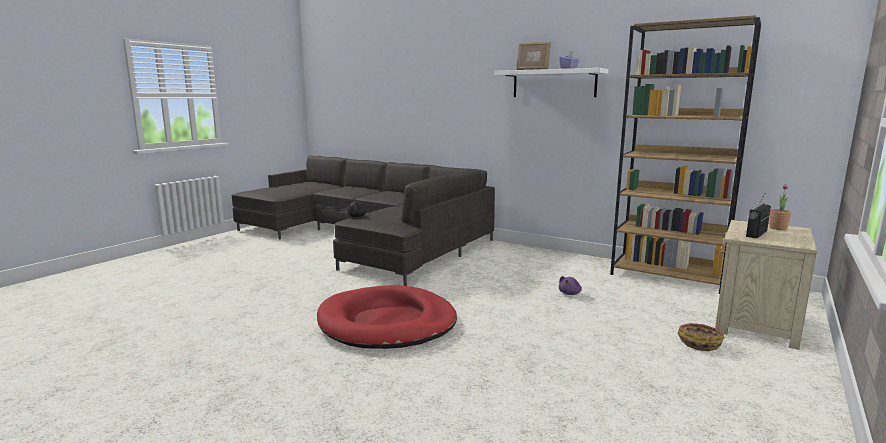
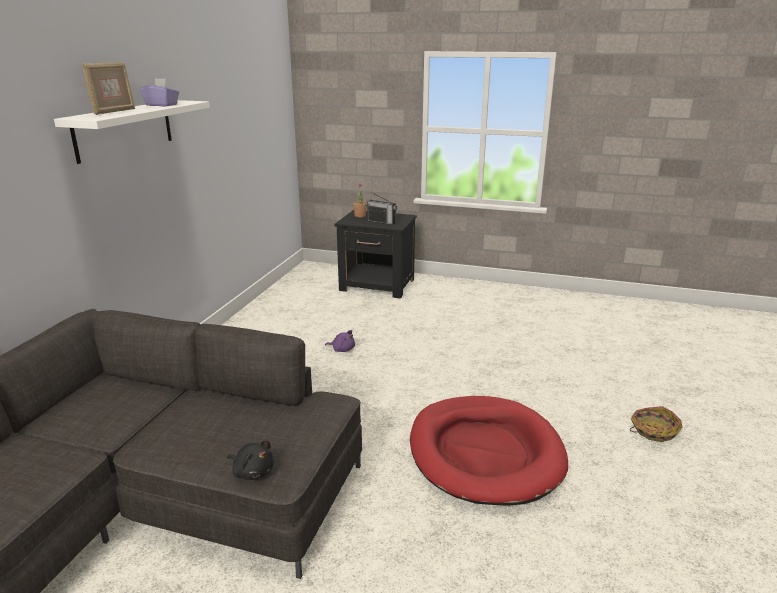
camera: 105 degrees left, 10 degrees up
(668, 276) = (275, 304): brown bookcase -> none
(699, 343) = (423, 304): basket -> basket (653, 431)
(755, 324) = (378, 285): beige nightstand -> black nightstand

